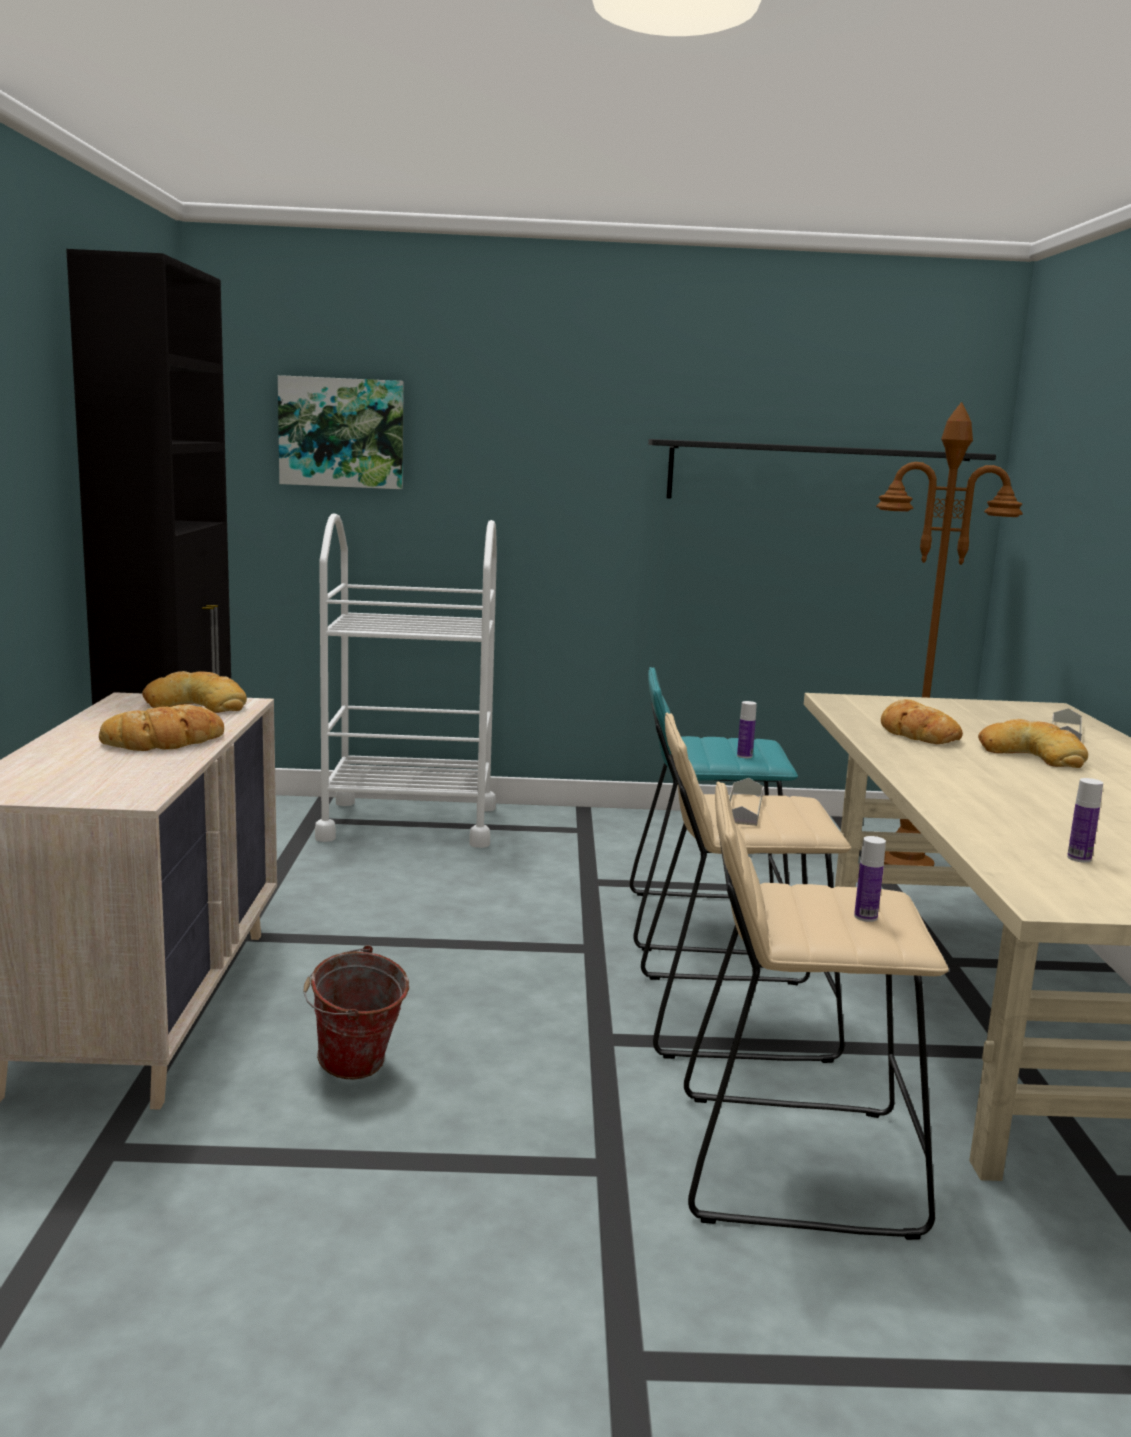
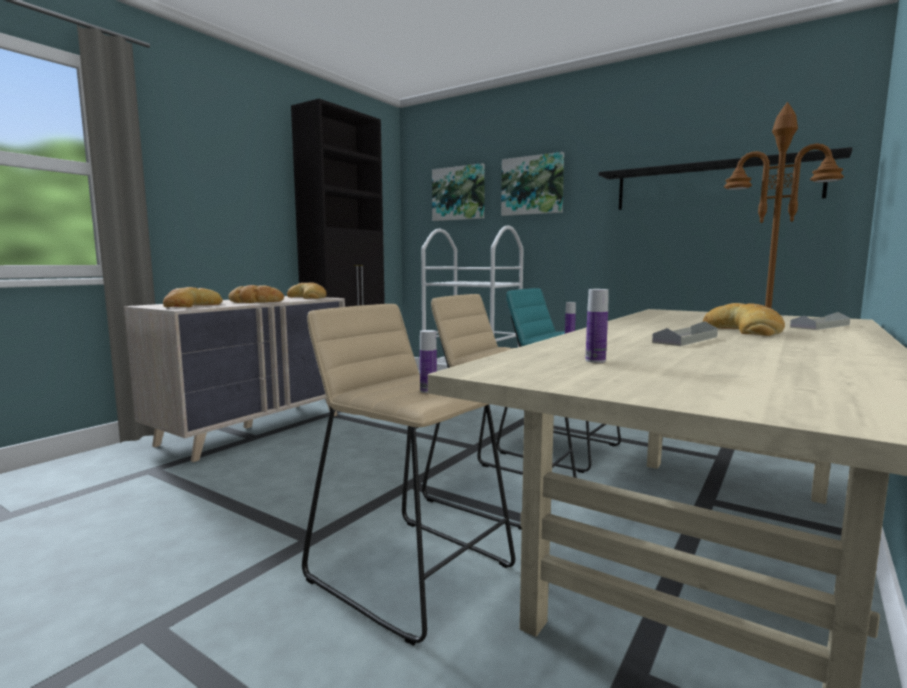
camera: 35 degrees right, 5 degrees down
(355, 1071) = (281, 468): bucket -> none
(507, 437) = (532, 185): none -> picture
(744, 808) = (502, 351): grey tray -> grey tray (685, 339)
(916, 733) = (673, 320): bread -> bread (191, 306)

